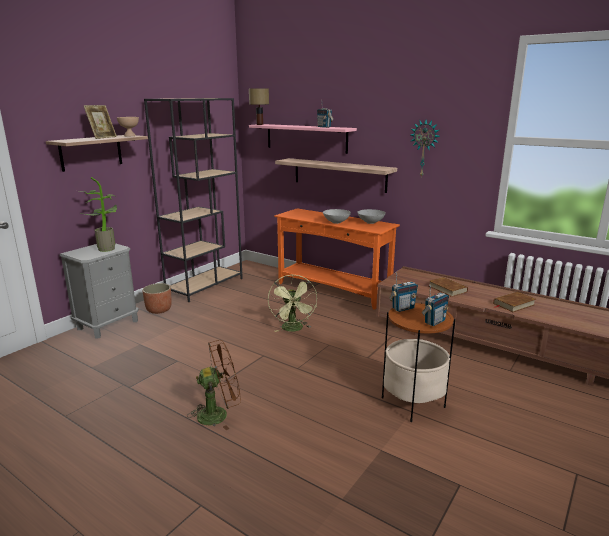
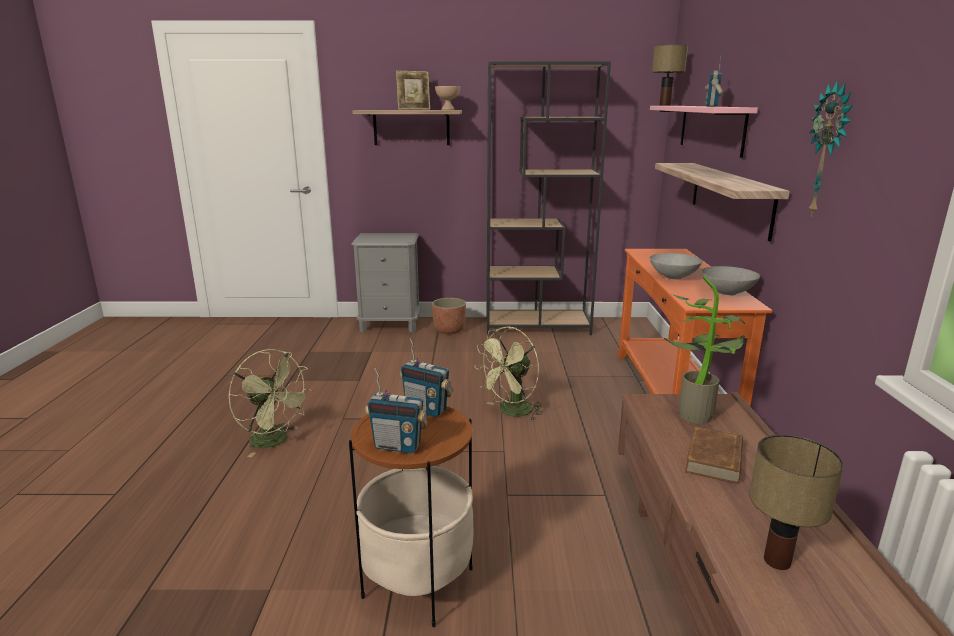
camera: 55 degrees right, 0 degrees up
(107, 248) = (396, 238): potted plant -> potted plant (697, 414)
(219, 414) = (275, 441): brown fan -> green fan
(513, 304) = (777, 560): brown book -> table lamp

